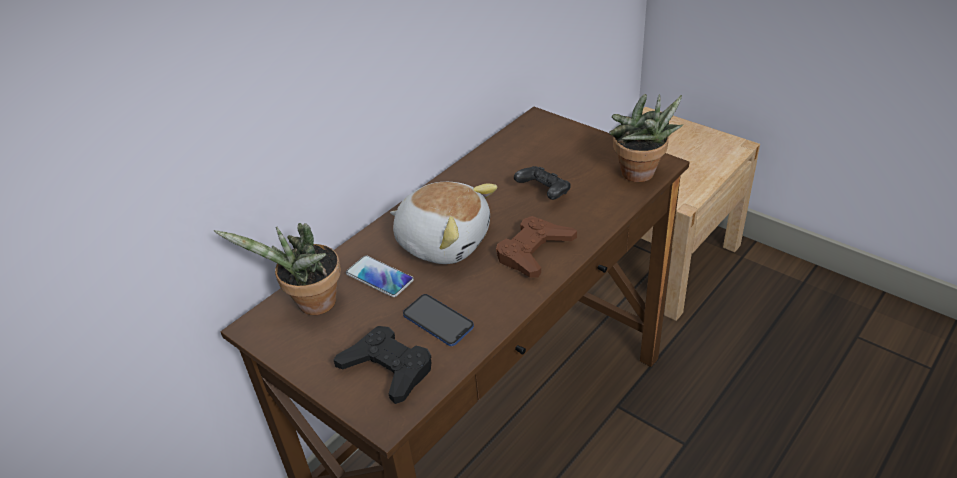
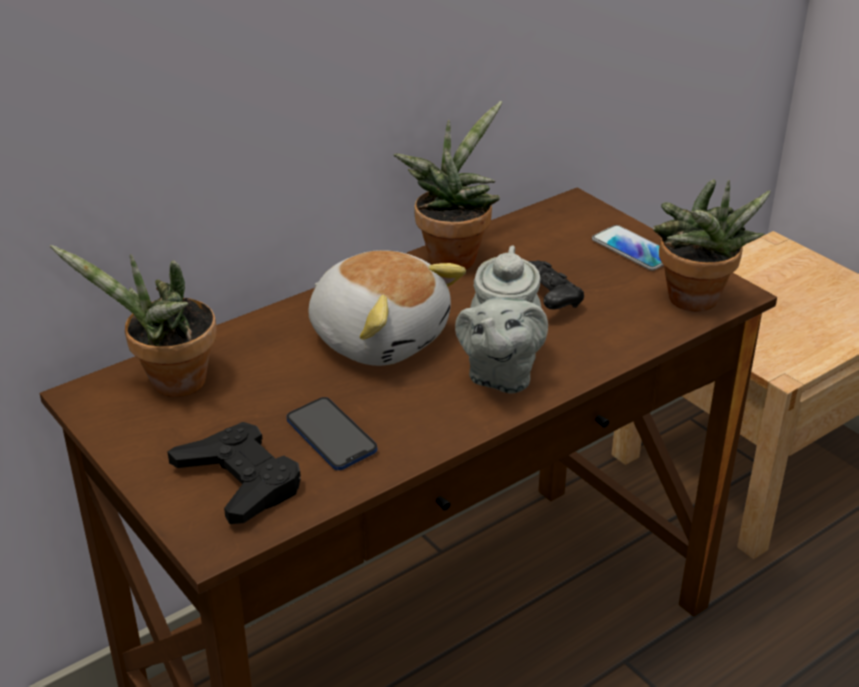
camera: 10 degrees right, 5 degrees down
(379, 277) = (274, 366): phone -> phone (633, 249)
(470, 171) = (452, 256): none -> potted plant
(534, 252) = (500, 373): brown game controller -> grey teapot

